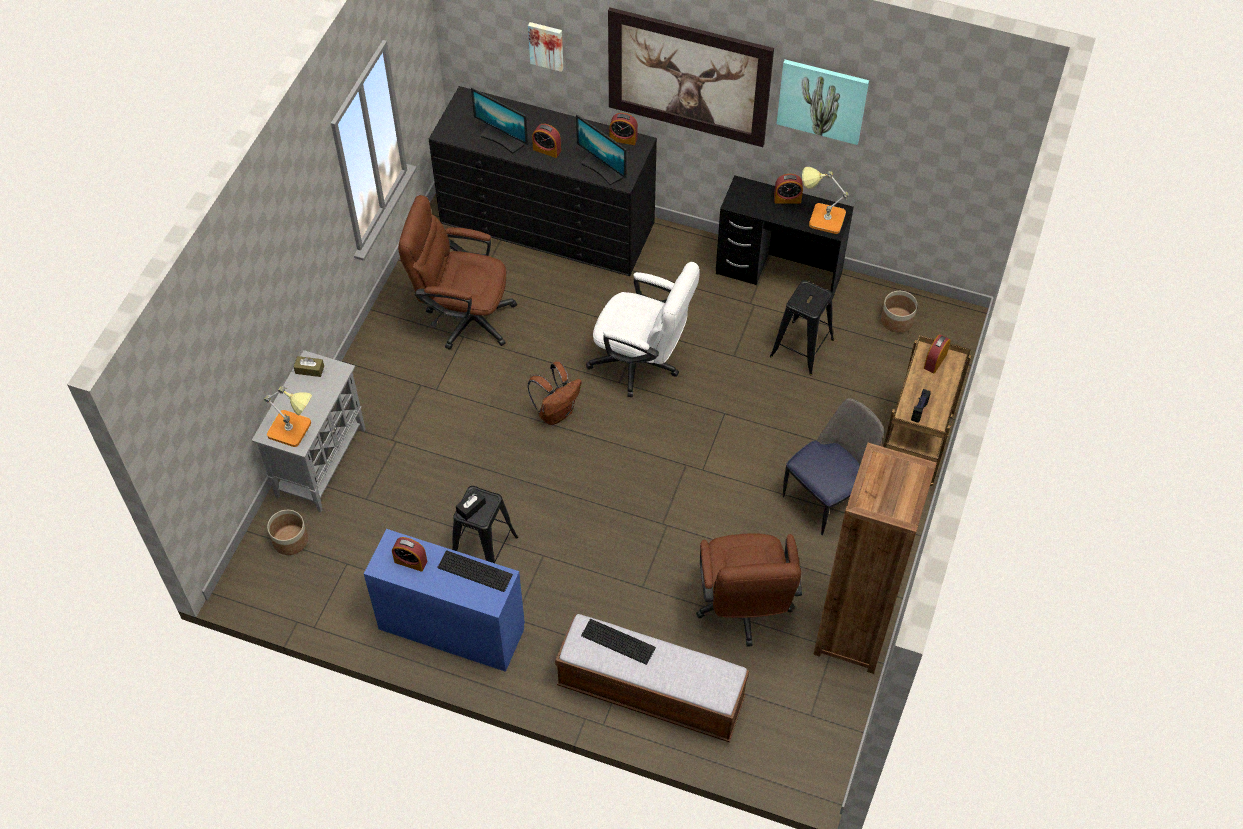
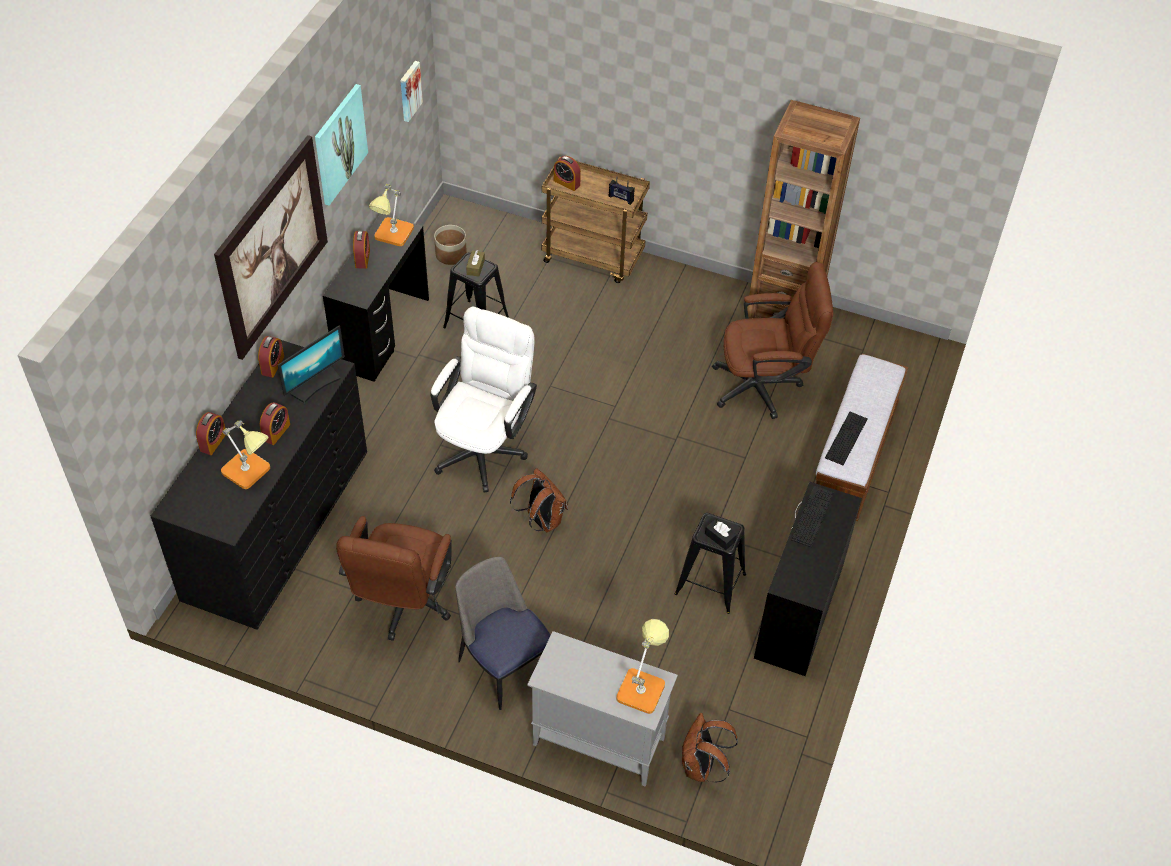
camera: 90 degrees left, 5 degrees down
(290, 540) = (701, 767): planter -> brown backpack
(309, 369) = (557, 675): brown tissue box -> brown tissue box (475, 267)
(410, 561) = (805, 570): alarm clock -> alarm clock (213, 442)
(451, 628) = (799, 611): blue desk -> black desk
(502, 139) = (250, 472): monitor -> table lamp
(546, 45) = (187, 366): picture -> picture (409, 90)
(827, 497) = (646, 320): chair -> chair (503, 666)

